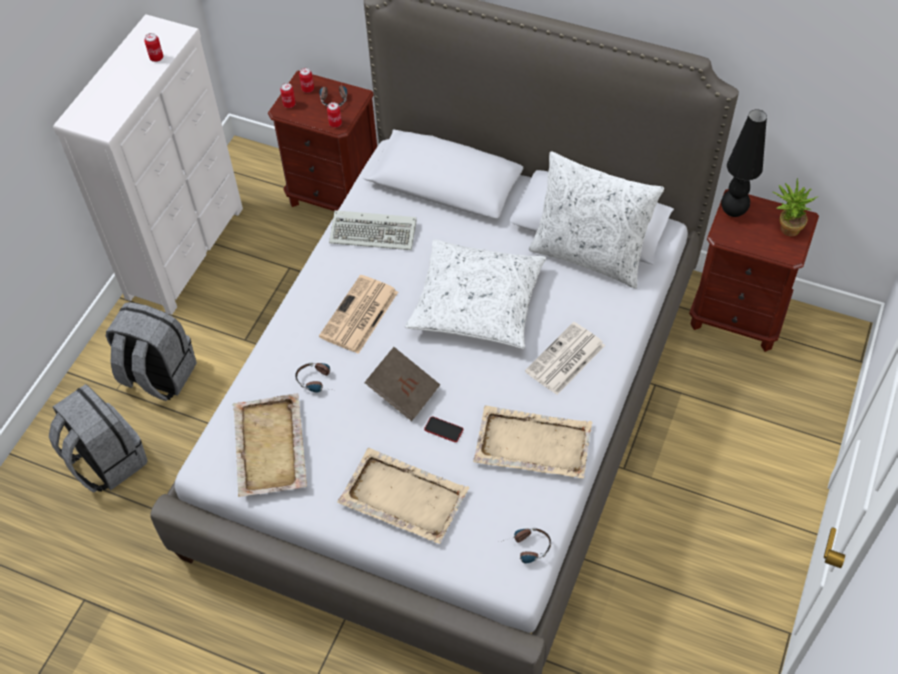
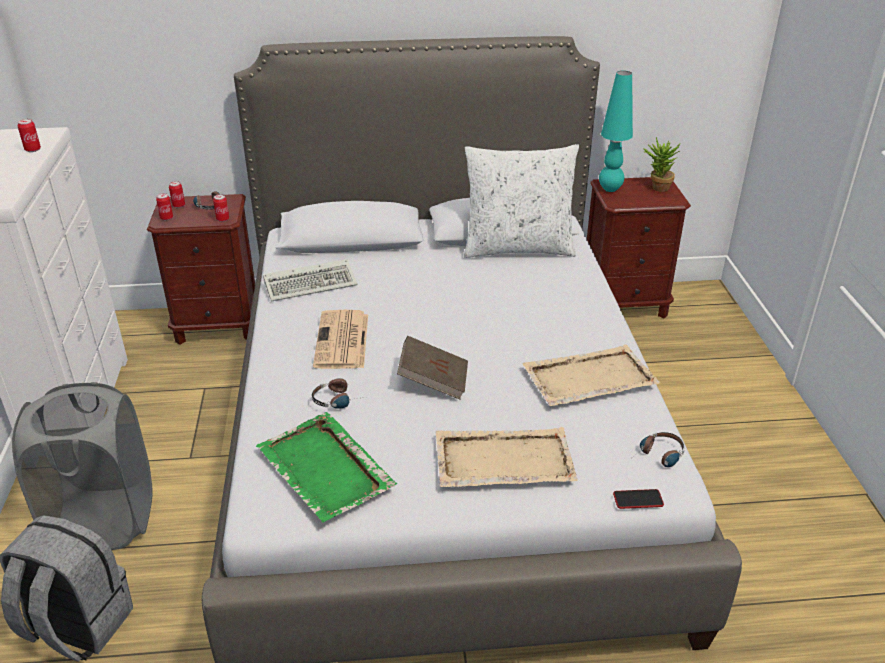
camera: 30 degrees left, 20 degrees down
(158, 375) = (103, 521): grey backpack -> grey laundry basket
(269, 448) = (325, 470): beige tray -> green tray
(443, 429) = (496, 396): phone -> phone (638, 500)
(476, 303) = (448, 302): white pillow -> none
(565, 360) = (561, 314): newspaper -> none
(733, 211) = (609, 189): black table lamp -> turquoise table lamp

